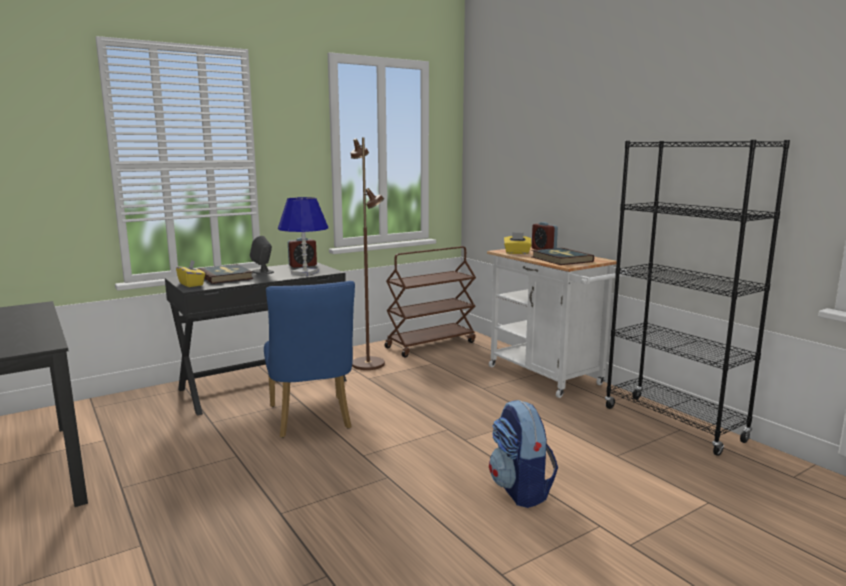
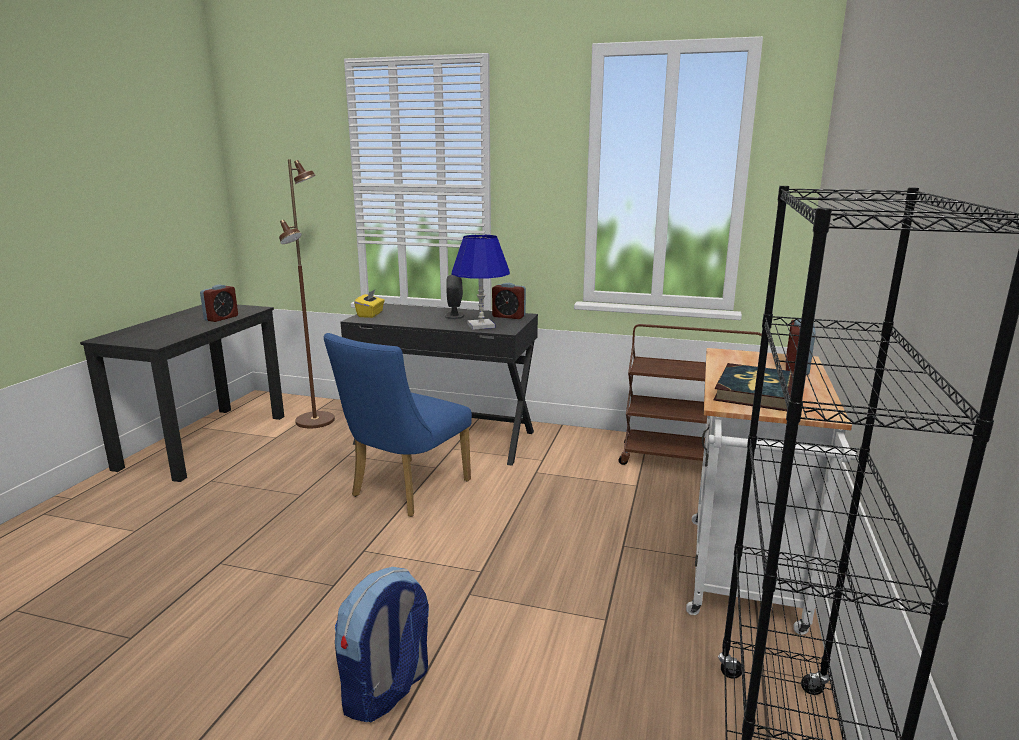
camera: 50 degrees right, 5 degrees up
(31, 318) = (221, 318): none -> alarm clock
(225, 277) = (414, 313): book -> none
(368, 364) = (570, 456): brown floor lamp -> brown floor lamp (316, 421)
(517, 253) = (733, 362): yellow tissue box -> none

